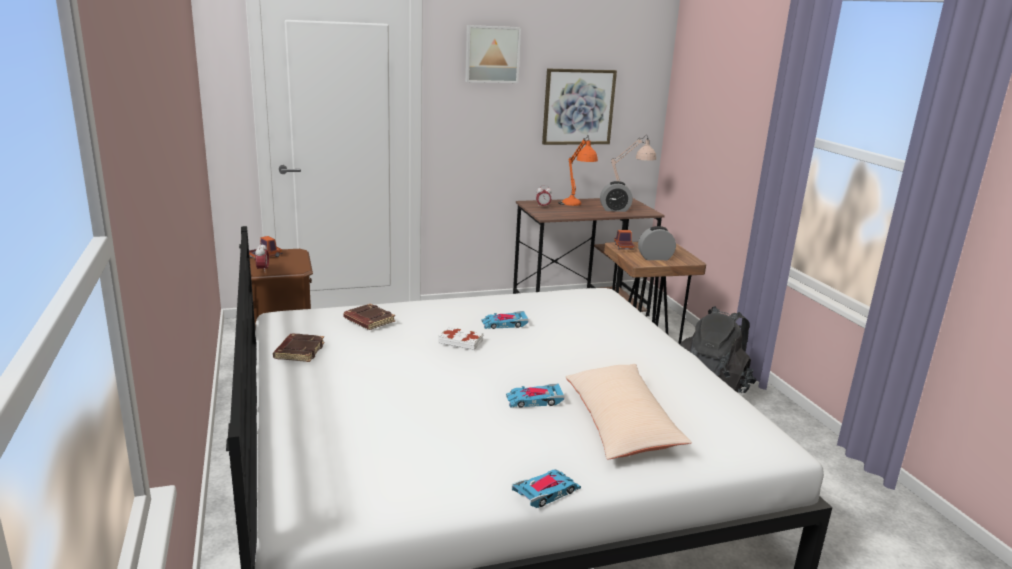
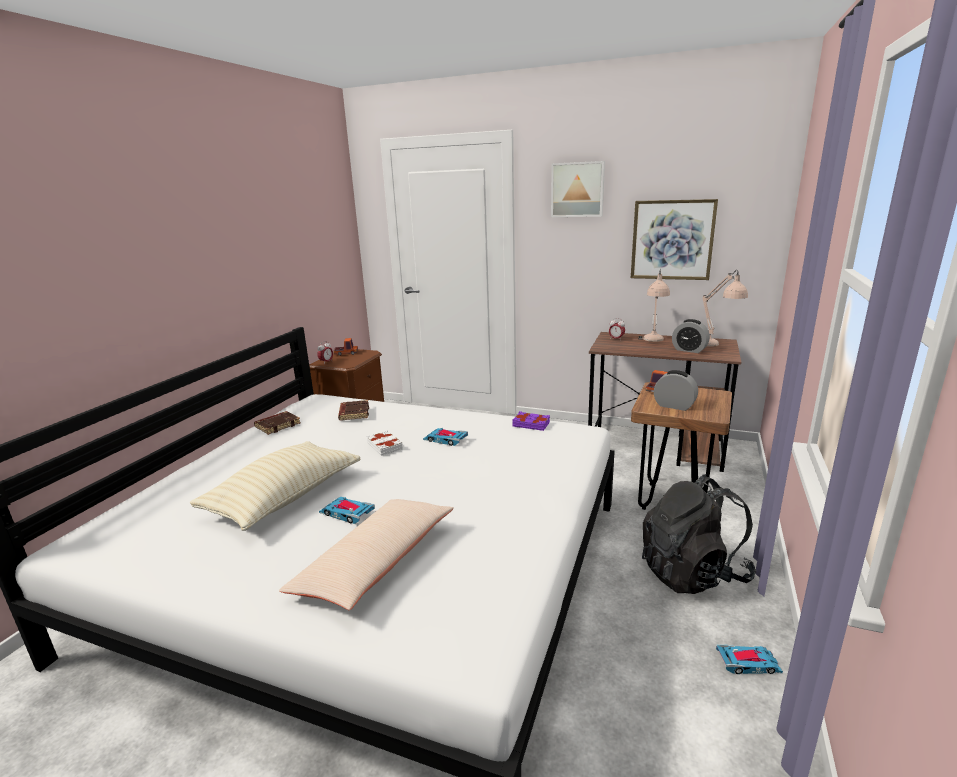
camera: 40 degrees right, 0 degrees up
(450, 408) = (284, 498): none -> beige pillow
(546, 492) = (210, 599): toy car -> toy car (748, 663)
(553, 296) = (531, 424): none -> purple book
(576, 205) = (652, 342): orange table lamp -> beige table lamp

